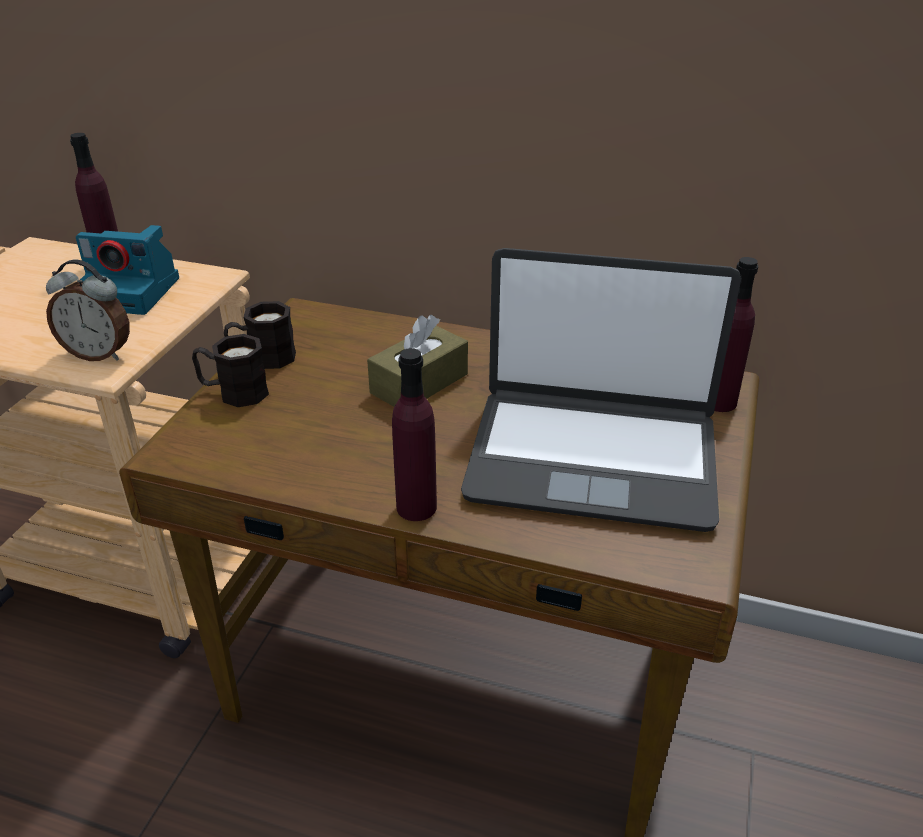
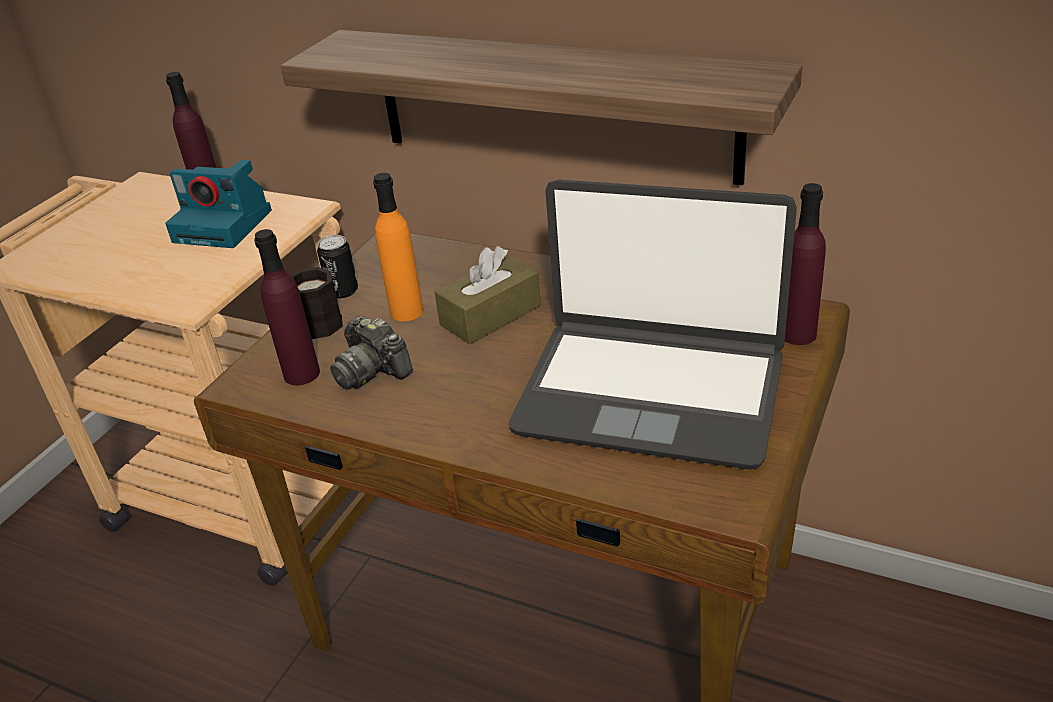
camera: 10 degrees right, 0 degrees up
(99, 354) = (185, 287): alarm clock -> none
(263, 359) = (343, 291): black mug -> can
(307, 438) = (372, 370): none -> camera
(333, 379) = (406, 311): none -> orange bottle
(416, 507) = (464, 439): purple bottle -> purple bottle (301, 374)
(479, 177) = (552, 104): none -> shelf

